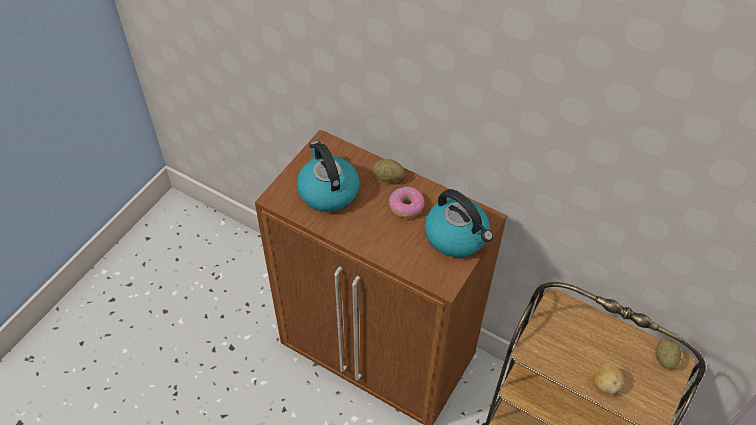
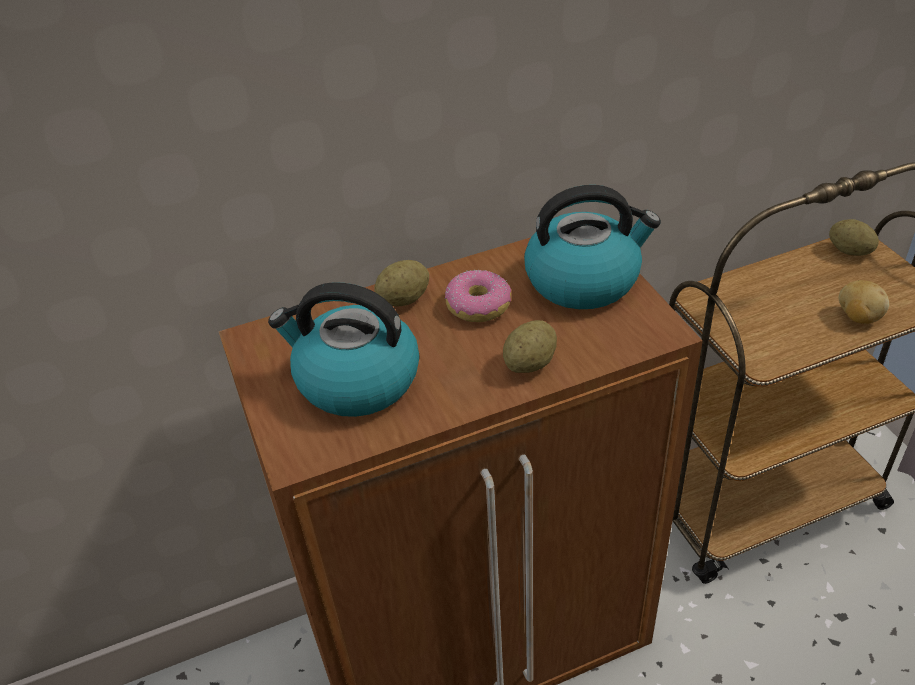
camera: 50 degrees left, 10 degrees down
(384, 245) = (530, 363): none -> potato

